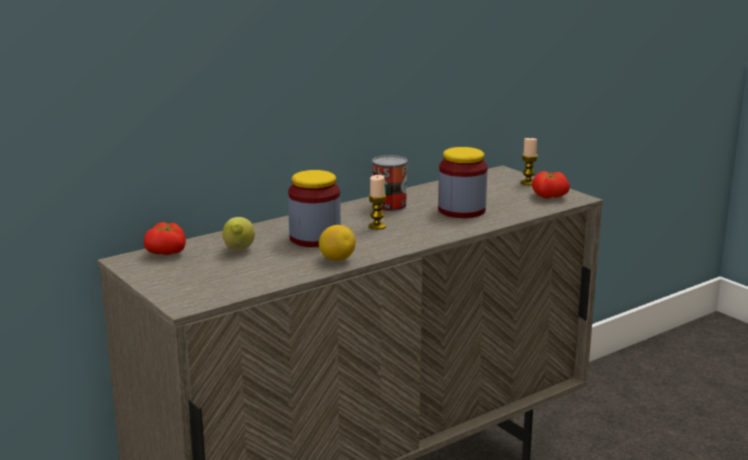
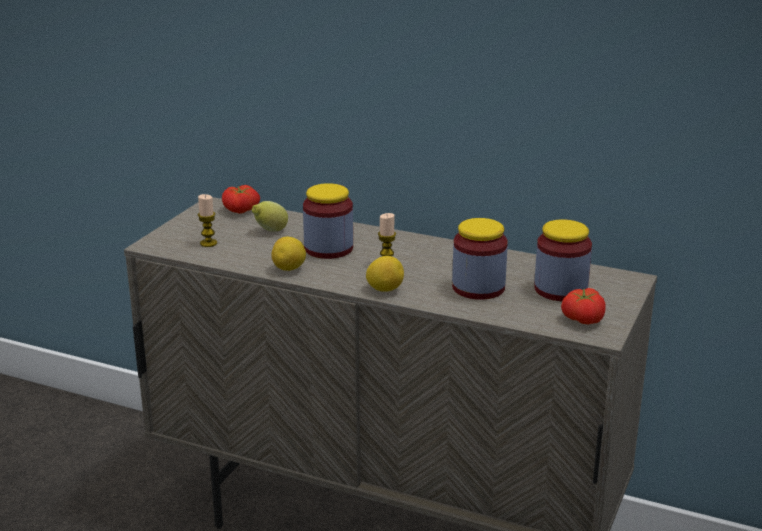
camera: 60 degrees right, 5 degrees up
(389, 206) = (446, 255): can -> none
(426, 237) = (385, 289): none -> lemon
(494, 191) = (560, 289): none -> jar
(528, 183) = (613, 300): candle -> candle (208, 243)

